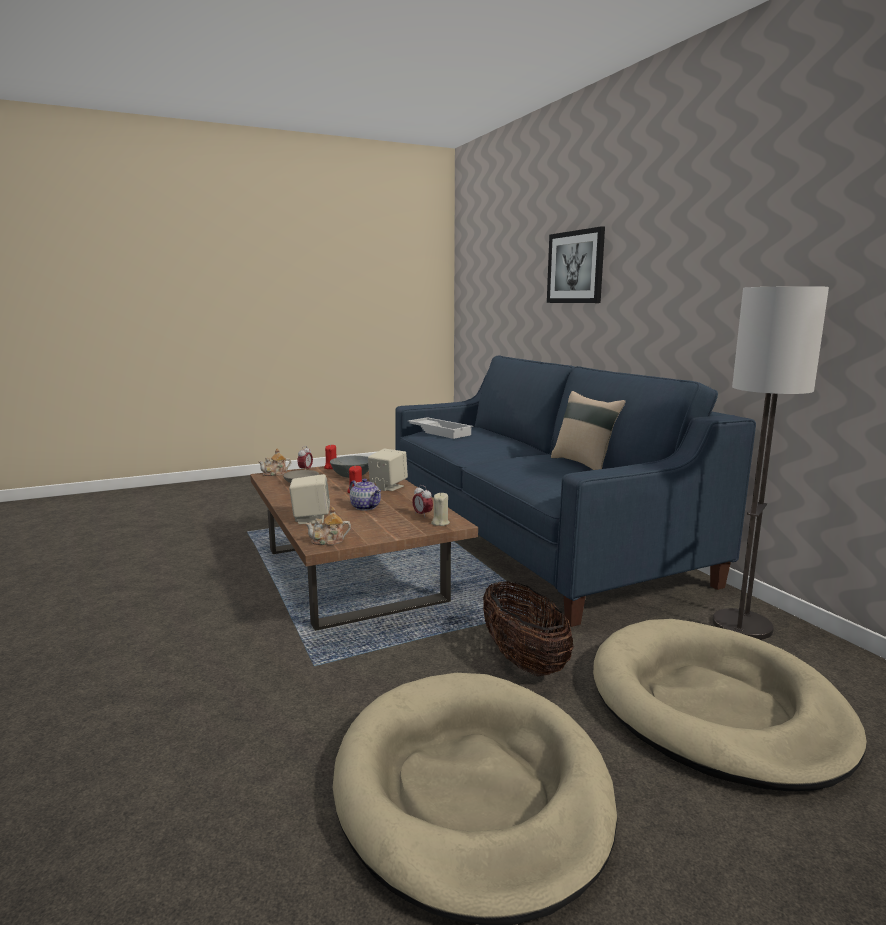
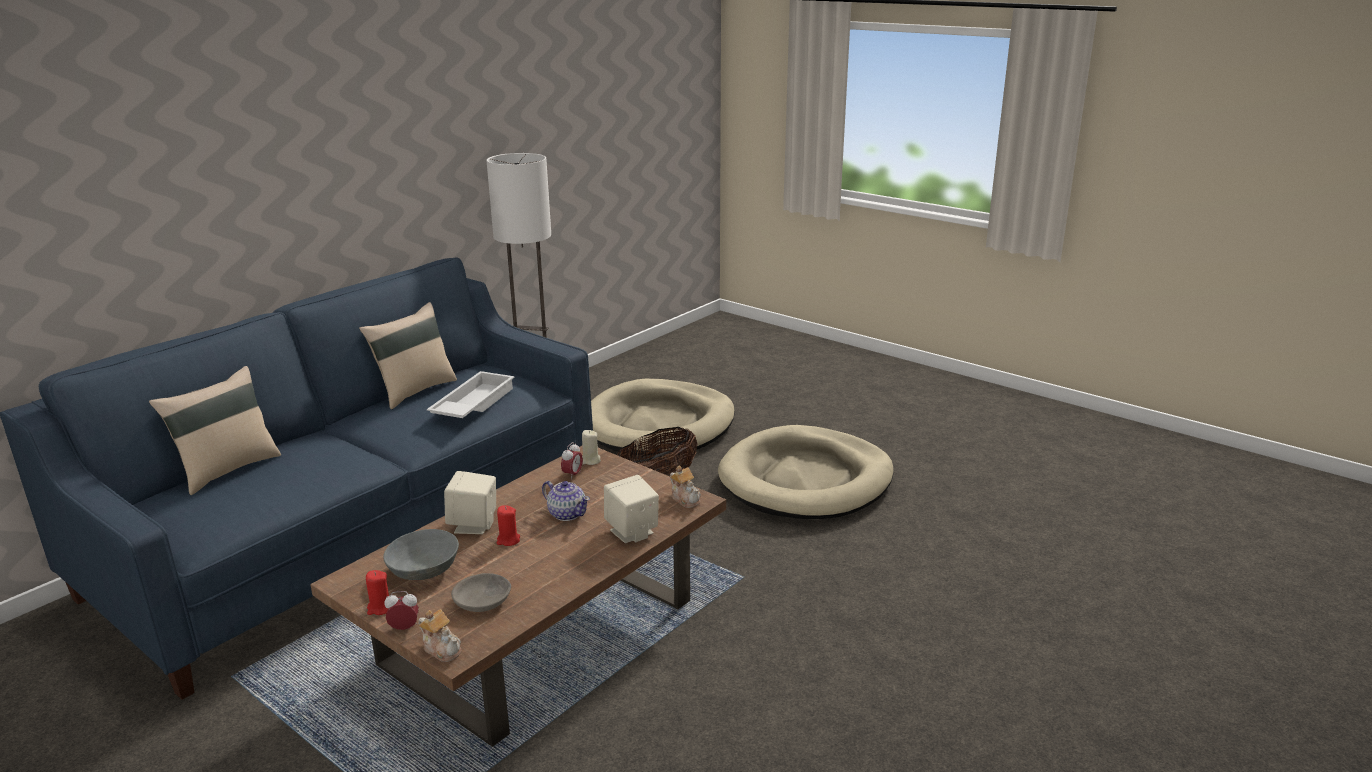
camera: 115 degrees left, 10 degrees up
(365, 507) = (567, 514): teapot -> teapot turned 105 degrees clockwise
(441, 432) = (227, 510): white tray -> white tray (472, 403)
(494, 434) = (227, 469): none -> beige pillow
(575, 267) = (120, 182): picture -> none

